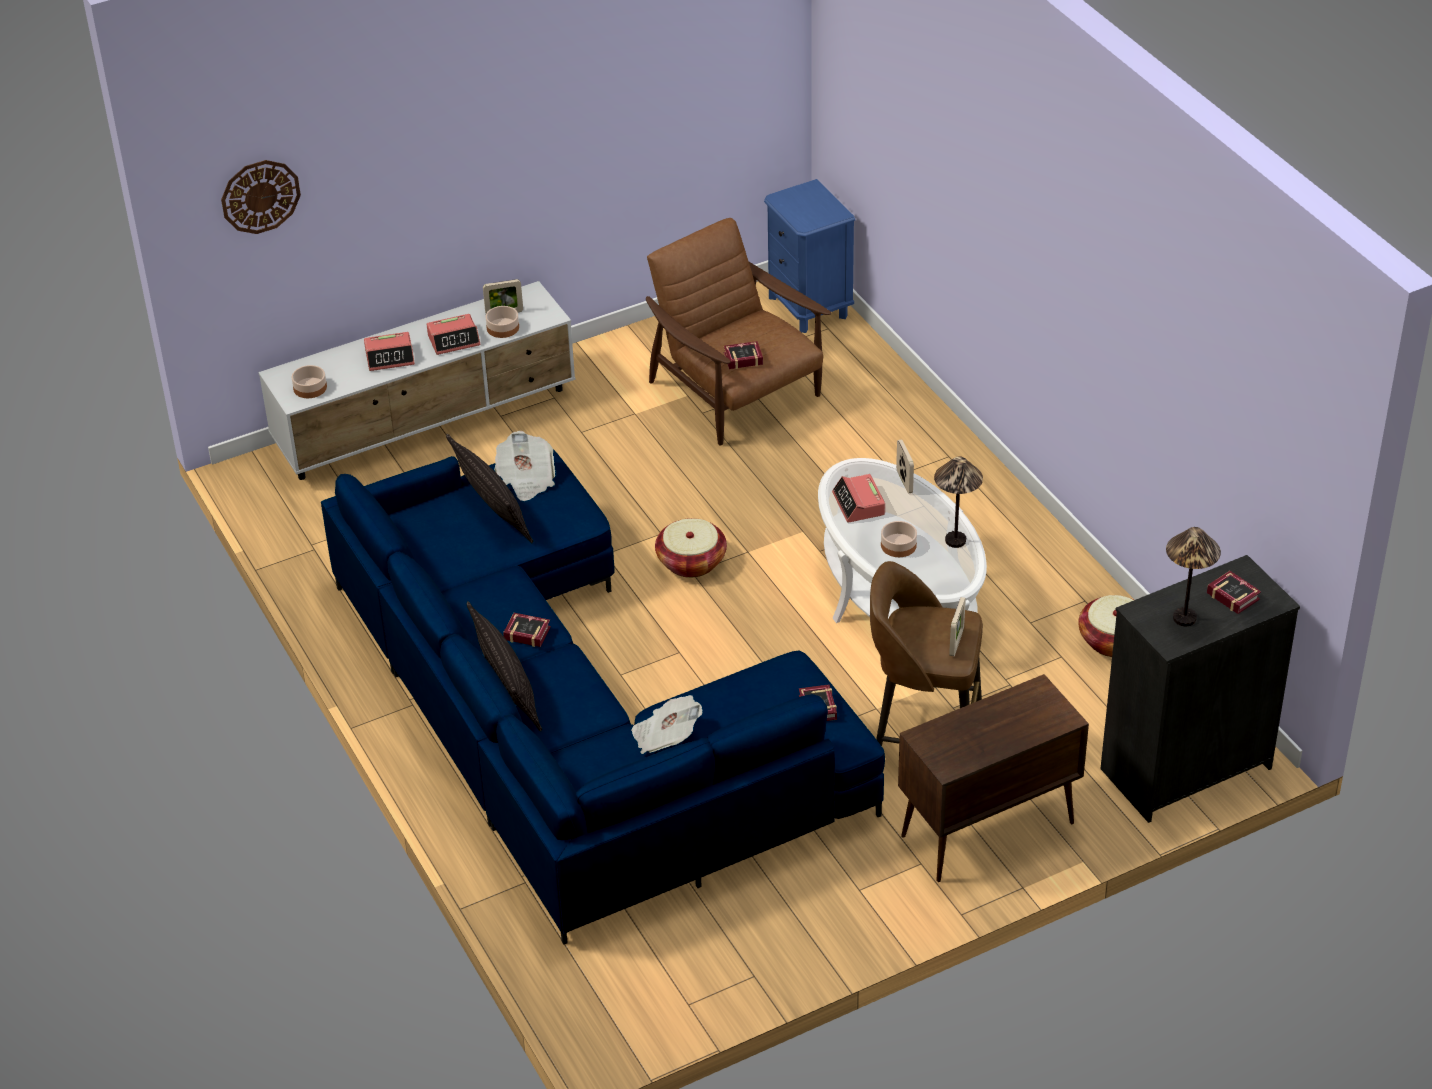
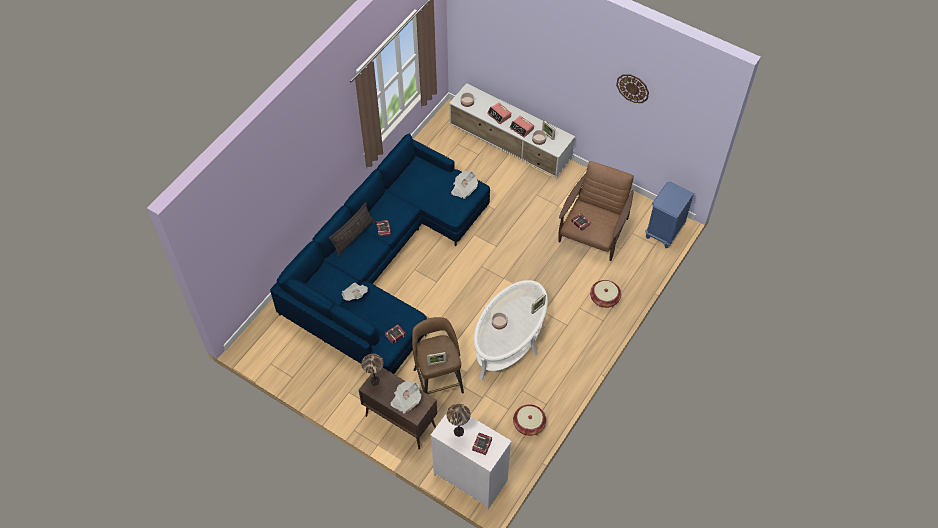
camera: 60 degrees right, 15 degrees up
(260, 196) = (480, 29): wall clock -> wall clock (632, 88)
(492, 510) = (441, 187): pillow -> none
(691, 562) = (486, 263): basket -> basket (604, 298)
(859, 504) = (515, 299): alarm clock -> none
(955, 540) = (513, 340): table lamp -> table lamp (375, 381)
(1017, 719) = (405, 400): none -> newspaper
(1185, 768) = (471, 477): black dresser -> white dresser

